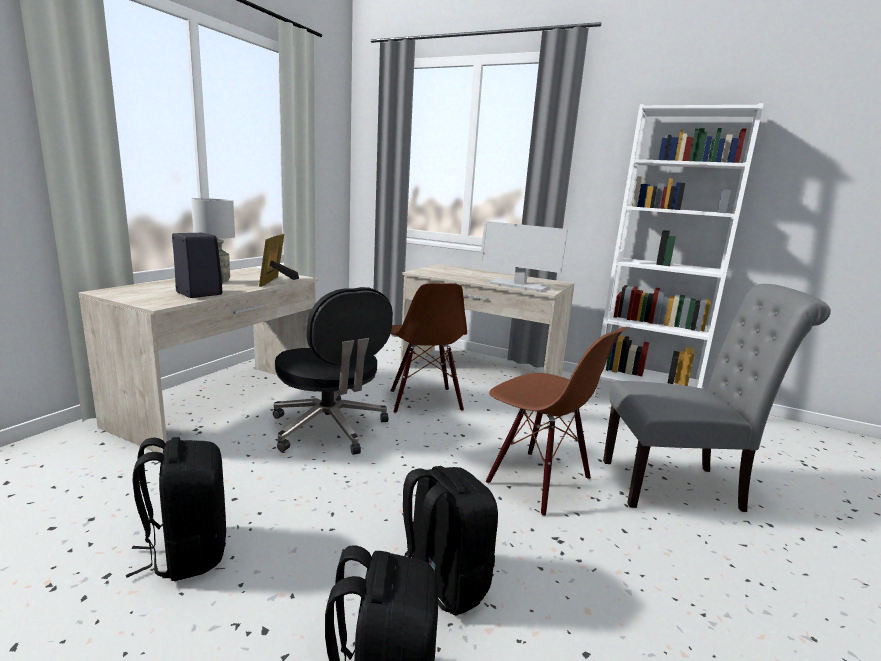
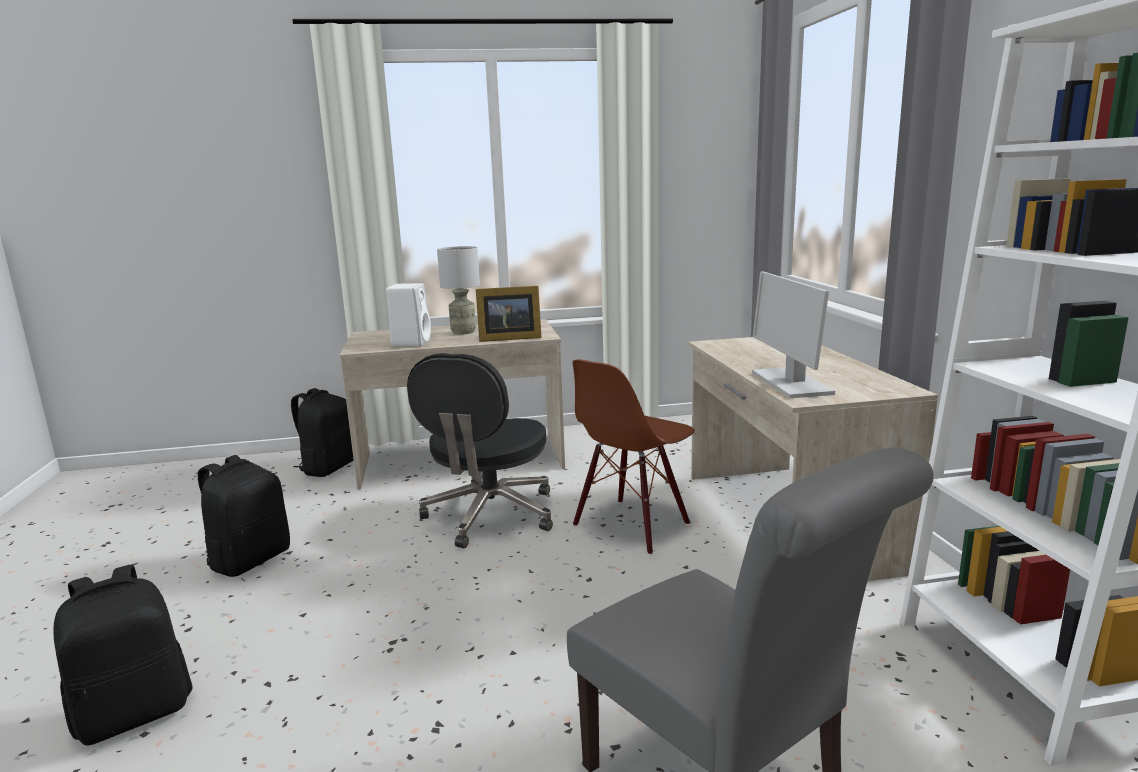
camera: 55 degrees right, 0 degrees up
(198, 293) = (411, 343): black speaker -> white speaker
(276, 281) = (508, 338): picture frame -> picture frame turned 150 degrees counterclockwise
(441, 584) = (295, 681): black backpack -> black backpack (328, 467)
(538, 481) = (551, 668): brown chair -> none

